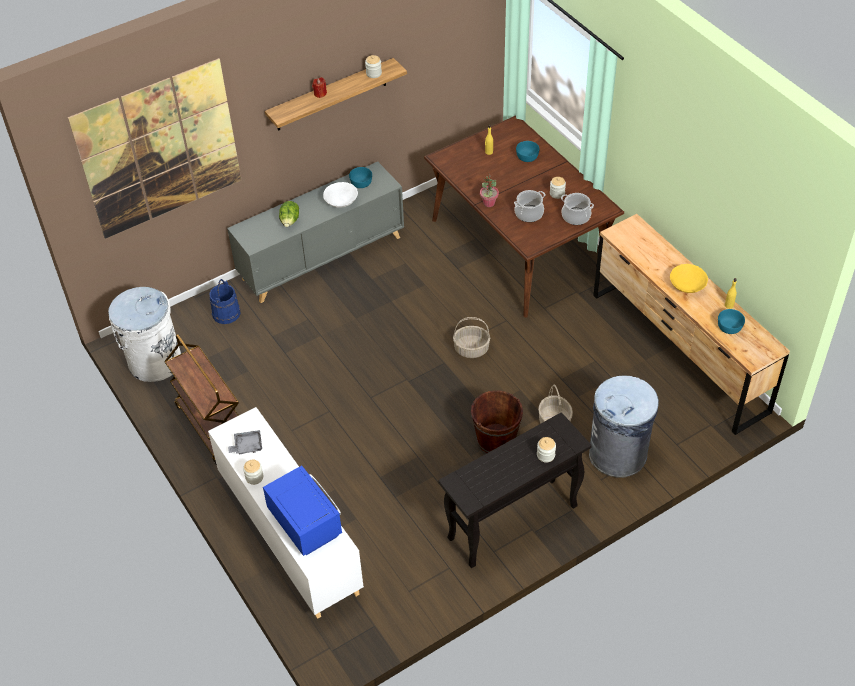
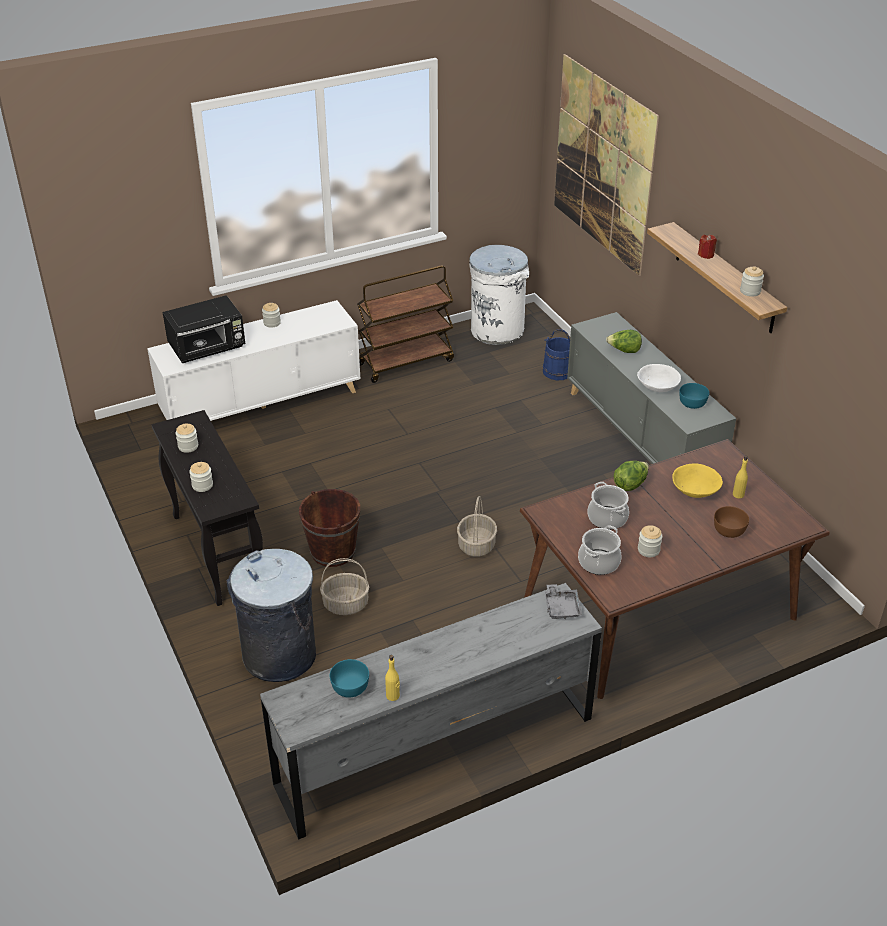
camera: 95 degrees right, 10 degrees down
(247, 446) = (310, 319): grey tray -> grey tray (561, 607)
(305, 522) = (208, 348): blue microwave -> black microwave
(489, 203) = (630, 484): potted plant -> lettuce
(495, 478) = (188, 446): none -> jar
(527, 157) = (728, 530): turquoise bowl -> brown bowl
(678, 352) = (435, 750): brown dresser -> grey dresser
(687, 286) = (441, 656): yellow bowl -> yellow bowl (695, 491)

